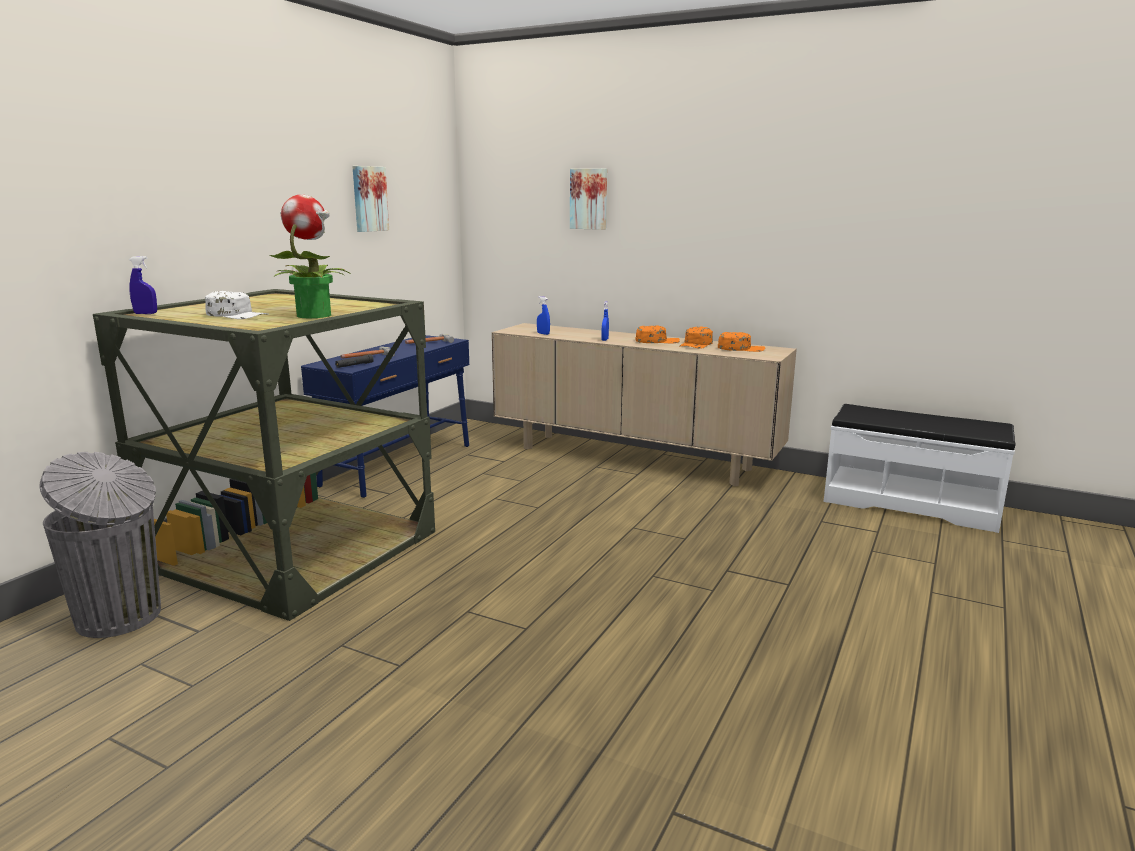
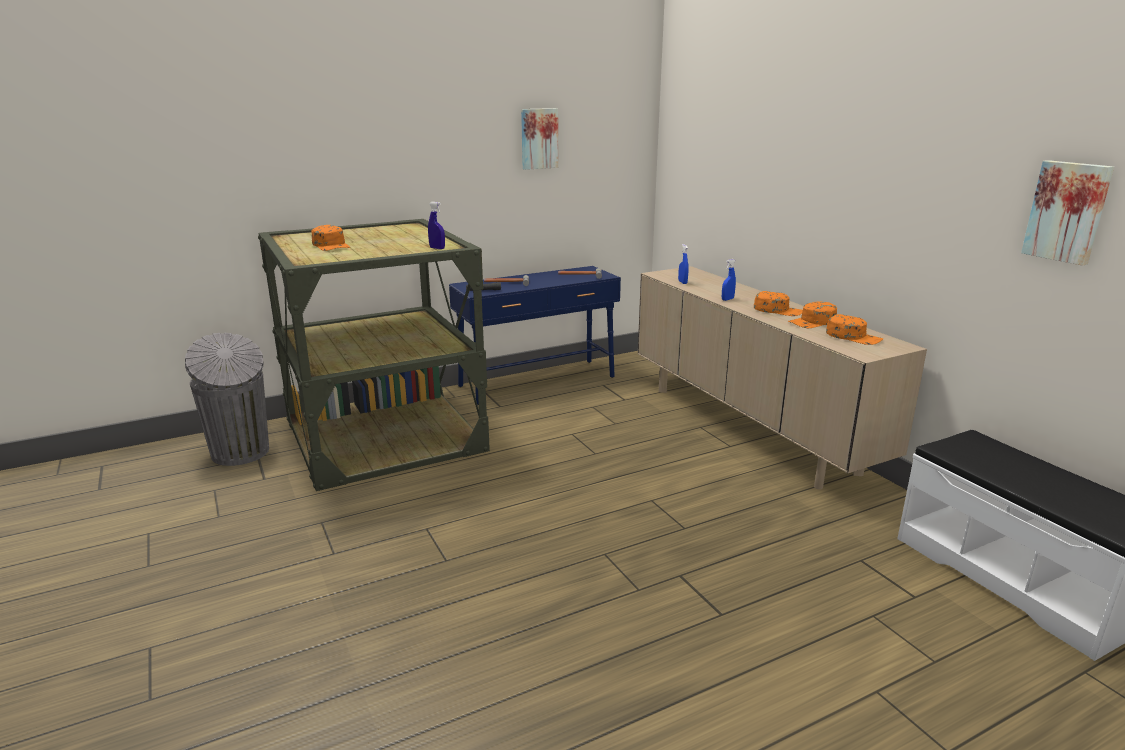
camera: 35 degrees right, 5 degrees up
(145, 313) = (289, 236): blue spray bottle -> blue spray bottle (437, 248)
(237, 315) = (331, 245): white cap -> orange cap
(314, 315) = (374, 253): potted plant -> none
(589, 199) = (754, 144): picture -> picture (1067, 211)

